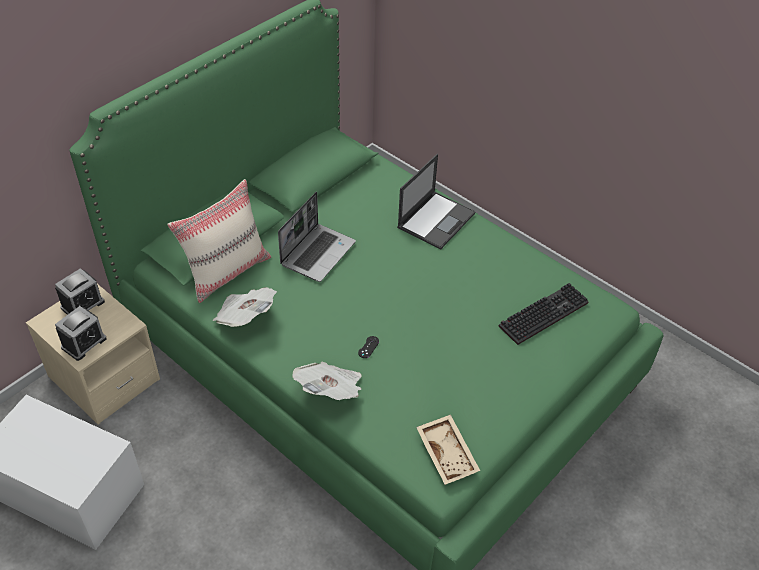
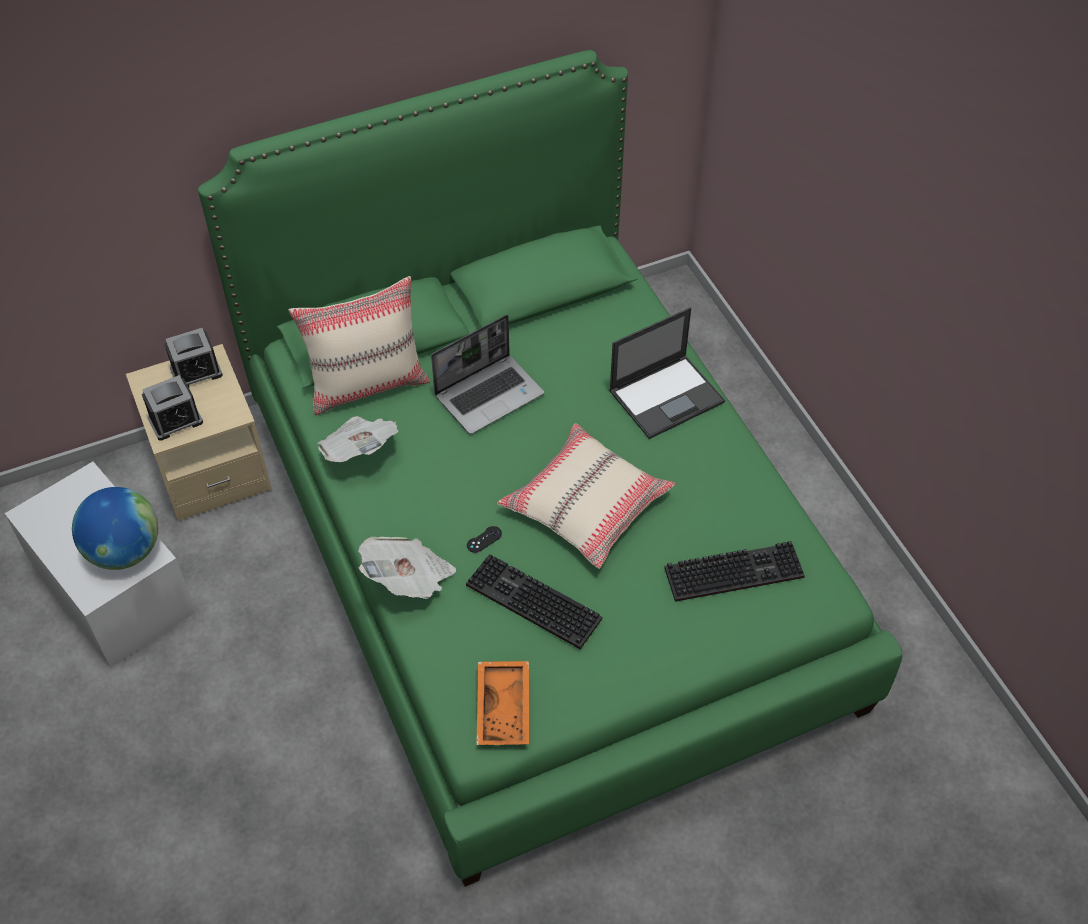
camera: 25 degrees right, 5 degrees up
(86, 451) = (124, 551): none -> globe
(424, 303) = (586, 505): none -> beige pillow
(424, 378) = (530, 603): none -> keyboard
(448, 453) = (505, 708): beige tray -> orange tray

